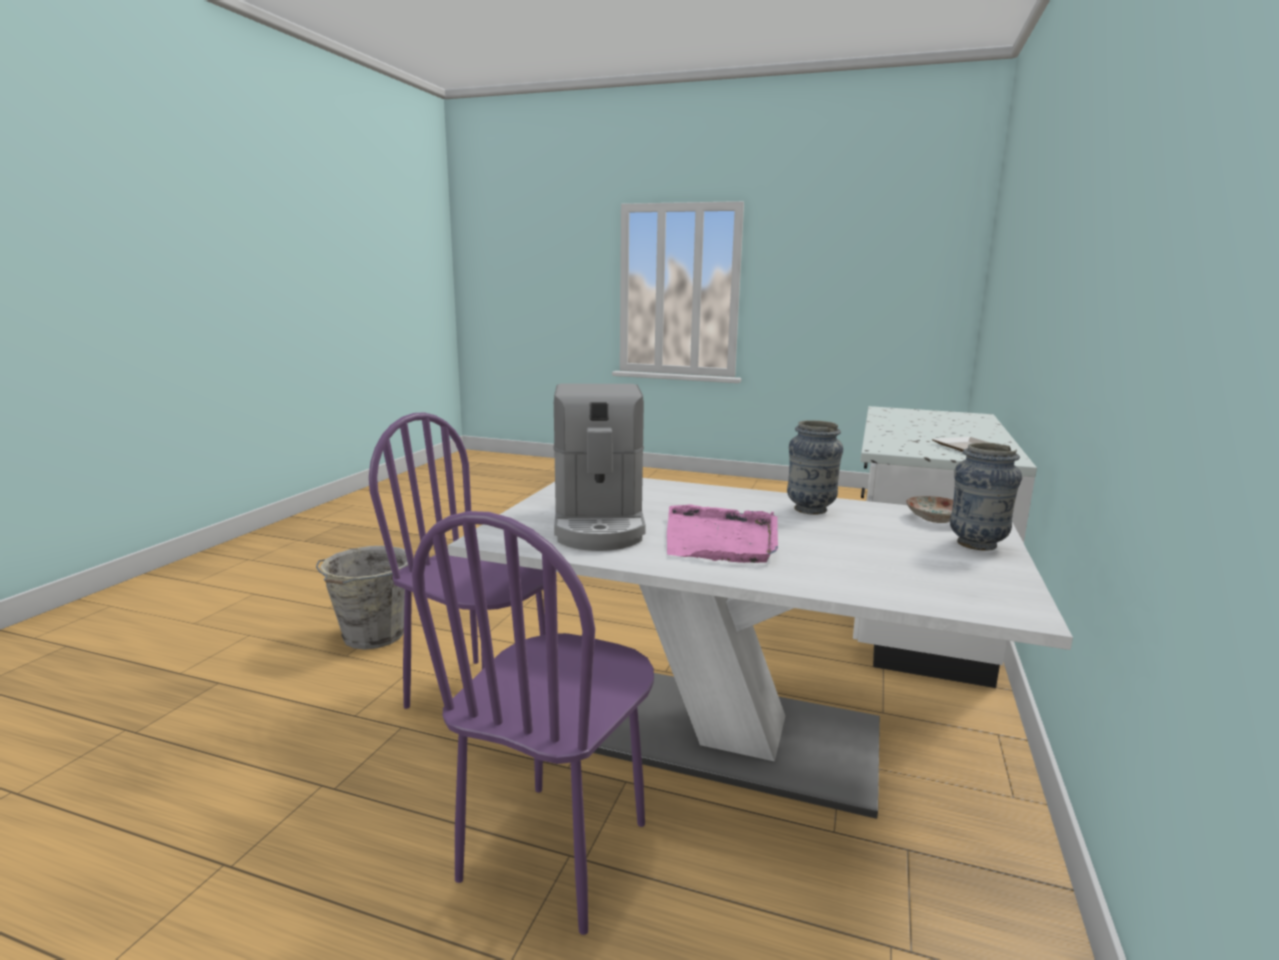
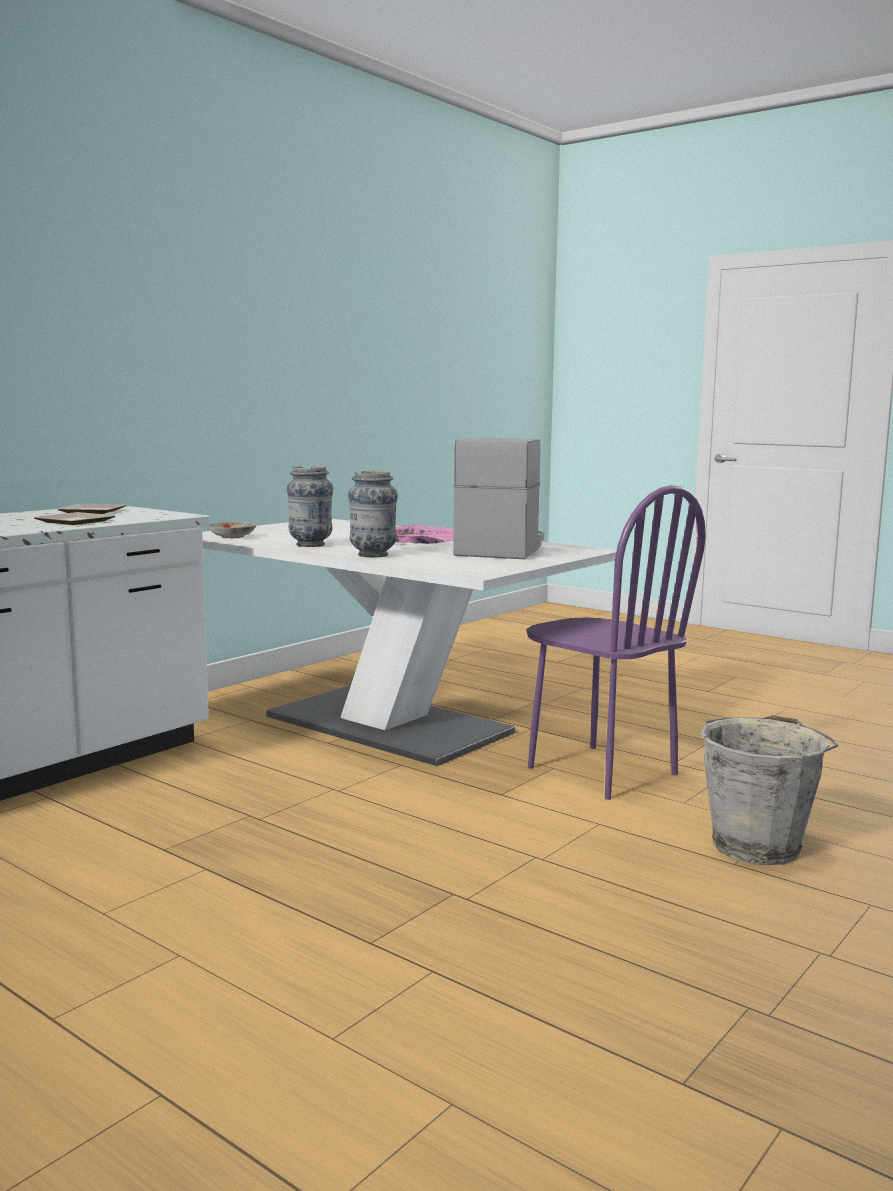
camera: 160 degrees left, 5 degrees down
(556, 851) = (552, 705): purple chair -> none
(899, 432) = (78, 522): none -> plate
(977, 544) = (255, 530): vase -> vase (372, 555)

